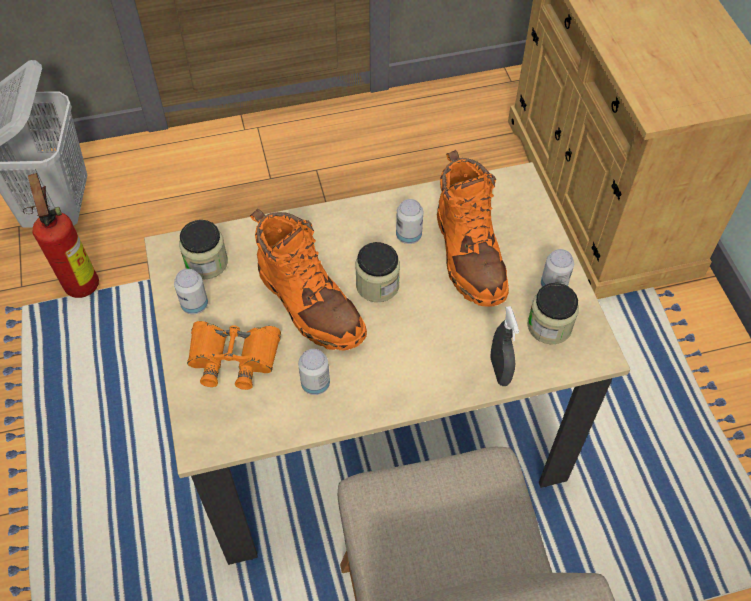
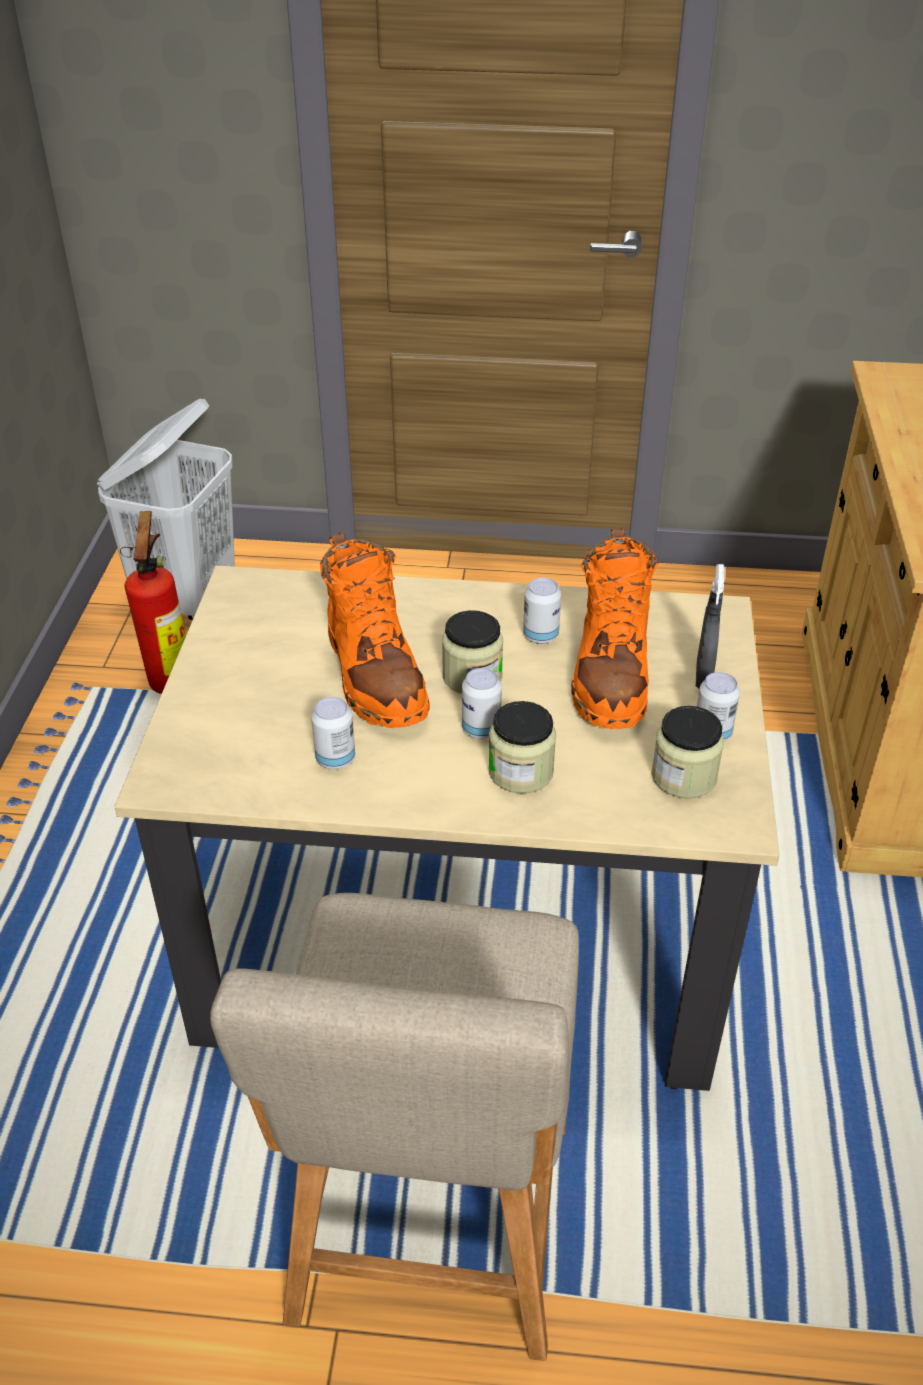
camera: 20 degrees right, 15 degrees down
(195, 305) = (235, 643): can -> can (481, 729)
(206, 263) = (273, 605): jar -> jar (521, 771)
(233, 357) = (250, 706): orange binoculars -> none
(499, 371) = (588, 808): grey spray bottle -> grey spray bottle (703, 676)

